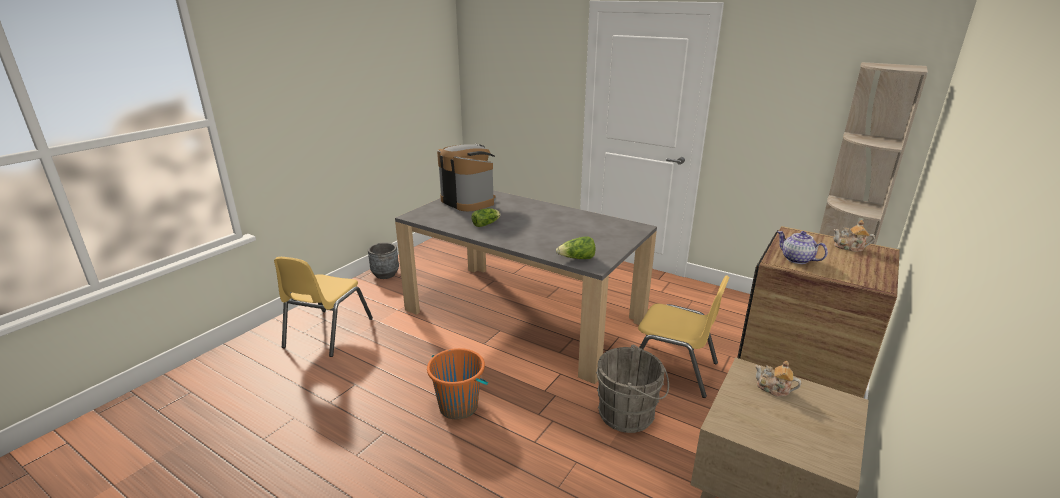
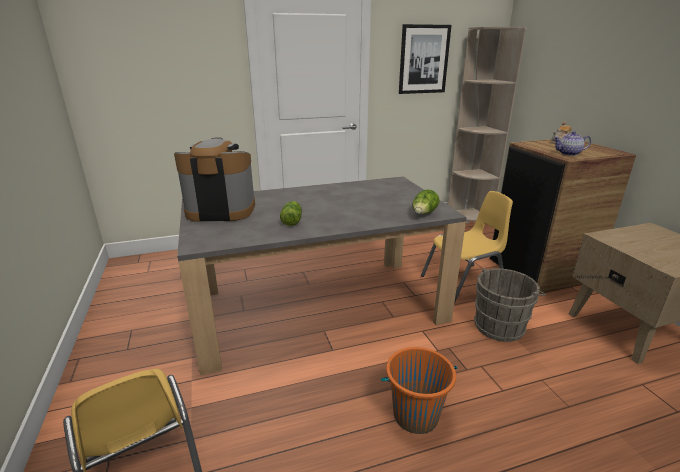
camera: 50 degrees left, 0 degrees up
(385, 274) = (102, 356): grey planter -> none
(773, 389) = (630, 238): teapot -> none
(787, 97) = (423, 59): none -> picture

